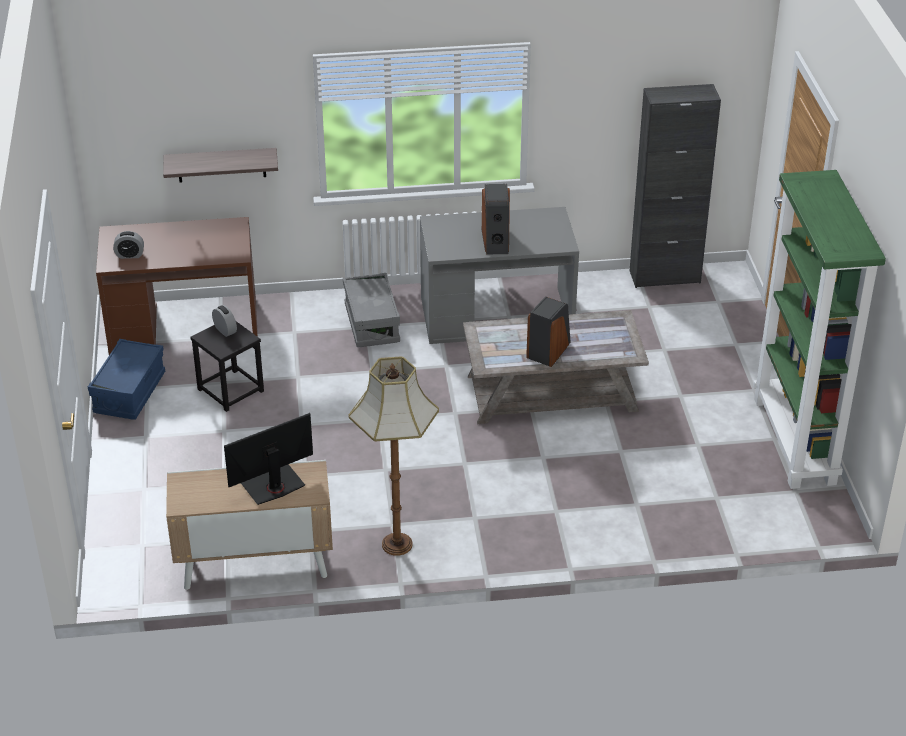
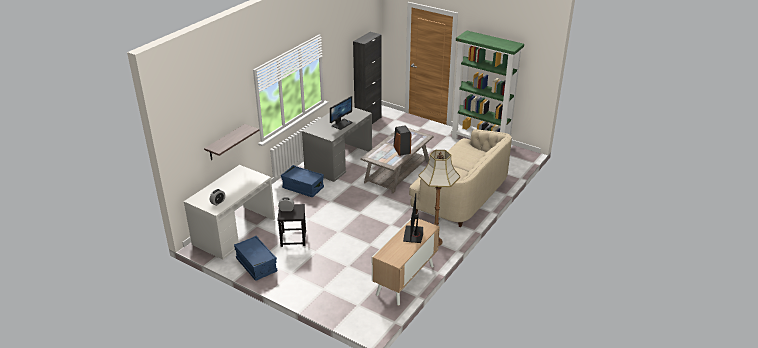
camera: 50 degrees left, 5 degrees down
(184, 326) = (234, 231): brown desk -> white desk
(372, 323) = (303, 188): grey storage box -> blue storage box
(496, 241) = (341, 124): speaker -> monitor
(575, 505) = (461, 195): none -> beige sofa

